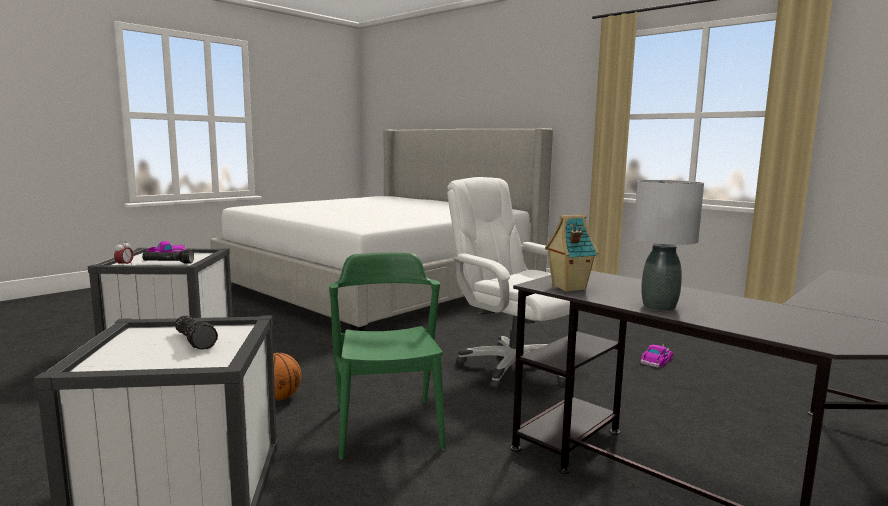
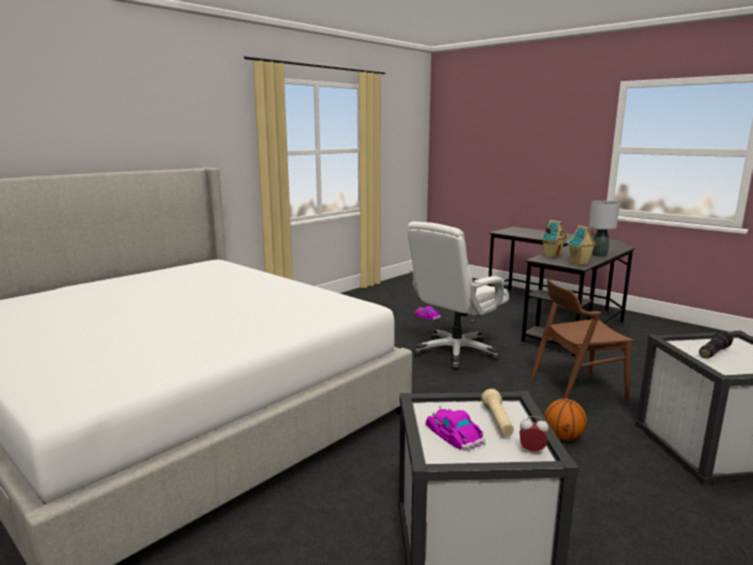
camera: 90 degrees left, 5 degrees up
(168, 263) = (497, 421): black flashlight -> beige flashlight
(388, 427) = (576, 390): green chair -> brown chair
(625, 281) = (551, 255): none -> toy house

